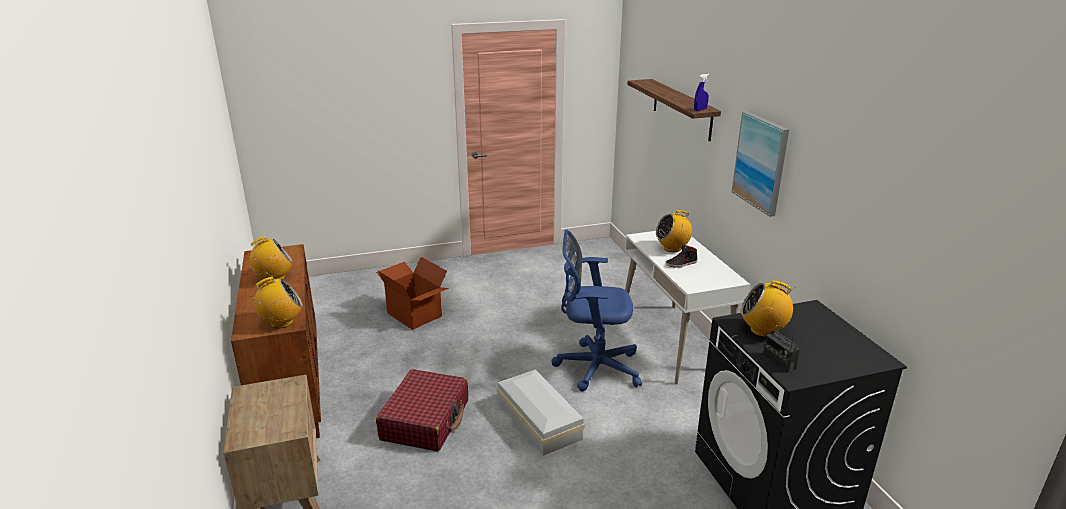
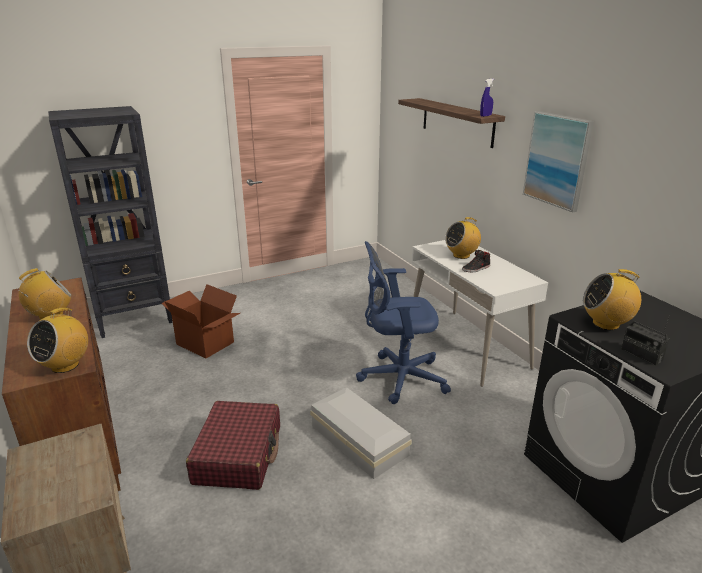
camera: 10 degrees left, 0 degrees up
(281, 322) = (65, 365): radio -> radio turned 150 degrees clockwise
(353, 284) = (135, 318): none -> black bookcase

